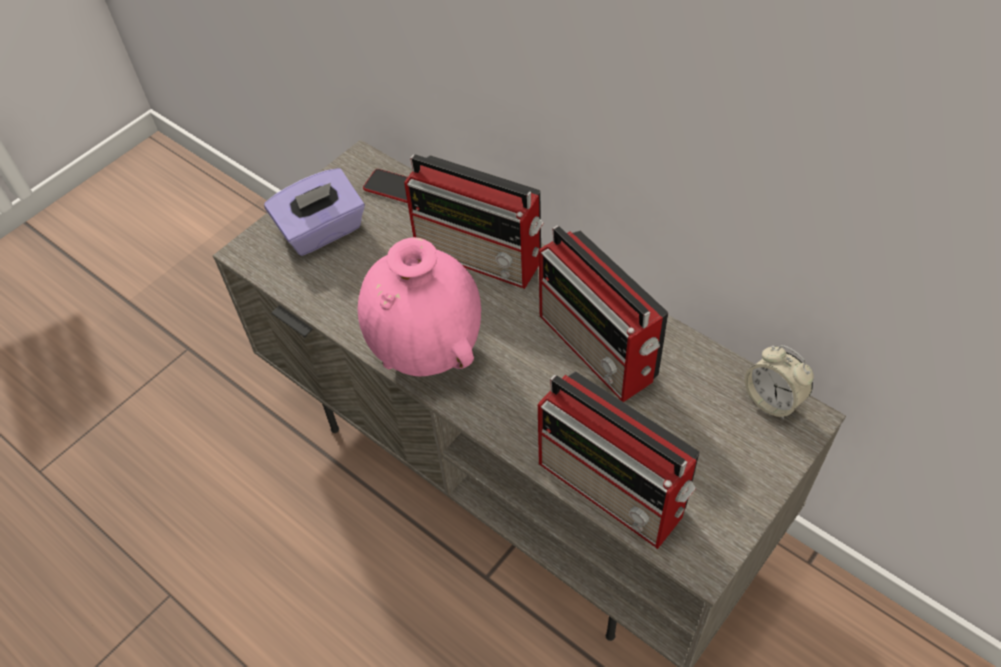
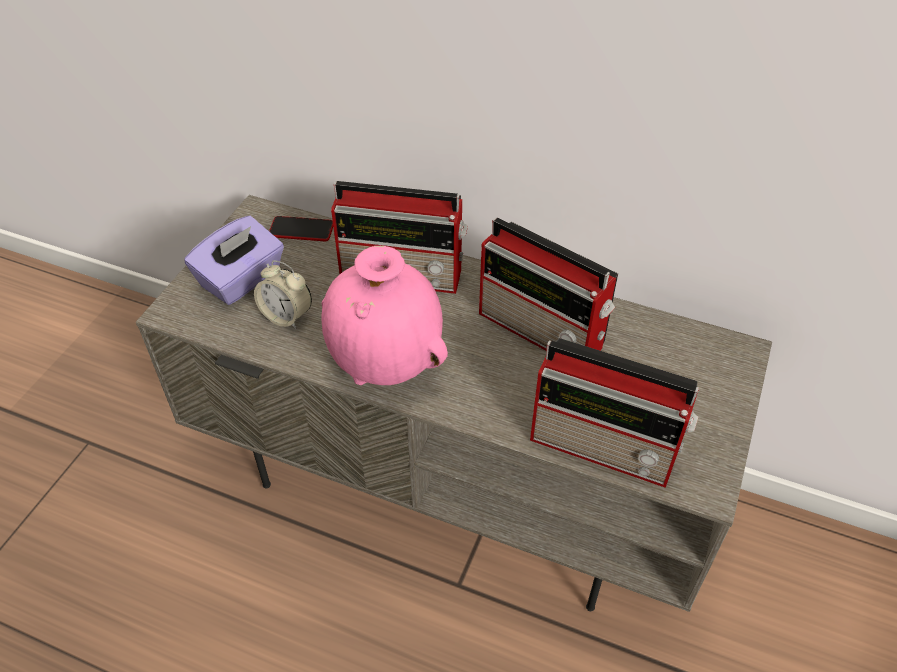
camera: 20 degrees left, 5 degrees down
(772, 400) = (708, 341): alarm clock -> alarm clock (286, 316)

